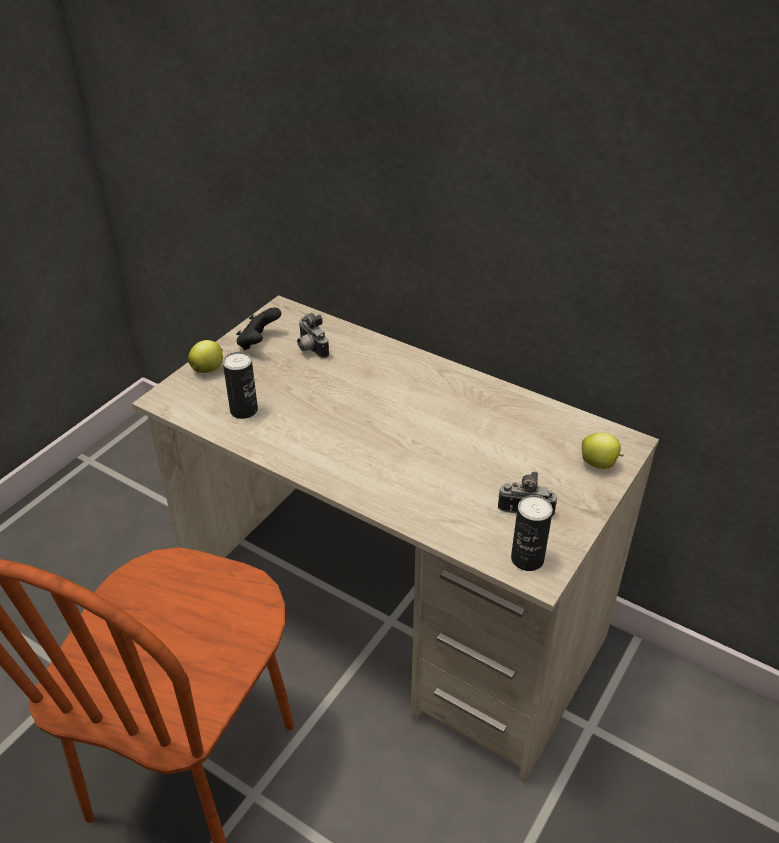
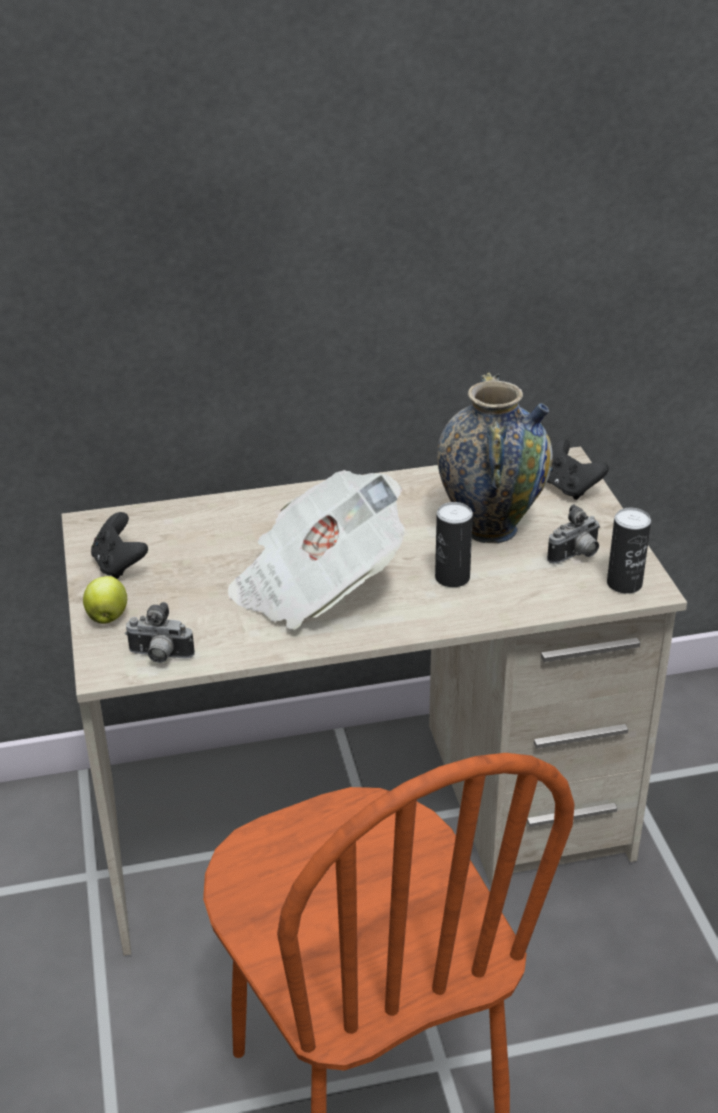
camera: 45 degrees left, 5 degrees down
(244, 410) = (210, 628): can -> can (452, 577)
(310, 349) = (184, 541): camera -> camera (160, 657)
(335, 423) = (316, 586): none -> newspaper
(498, 456) = (490, 527): none -> vase
(599, 464) = (569, 488): apple -> black game controller

